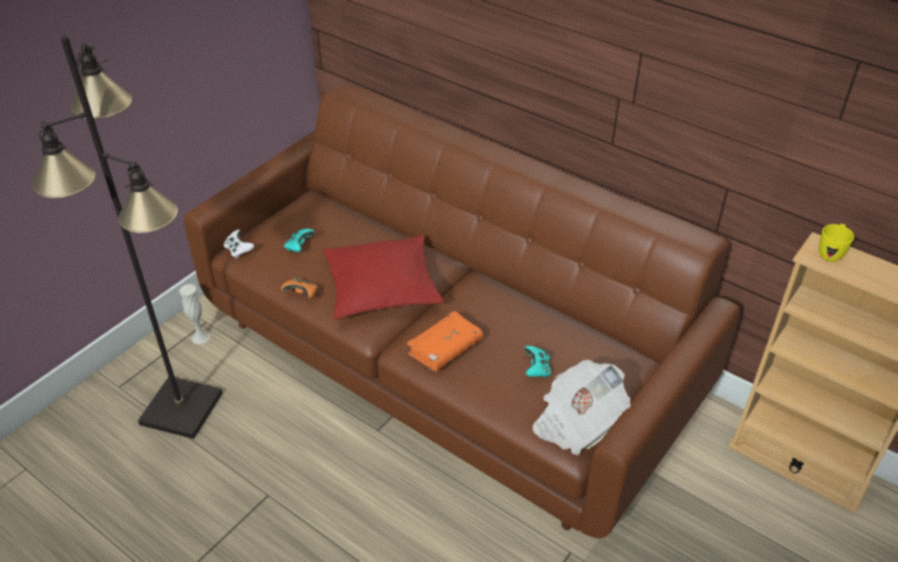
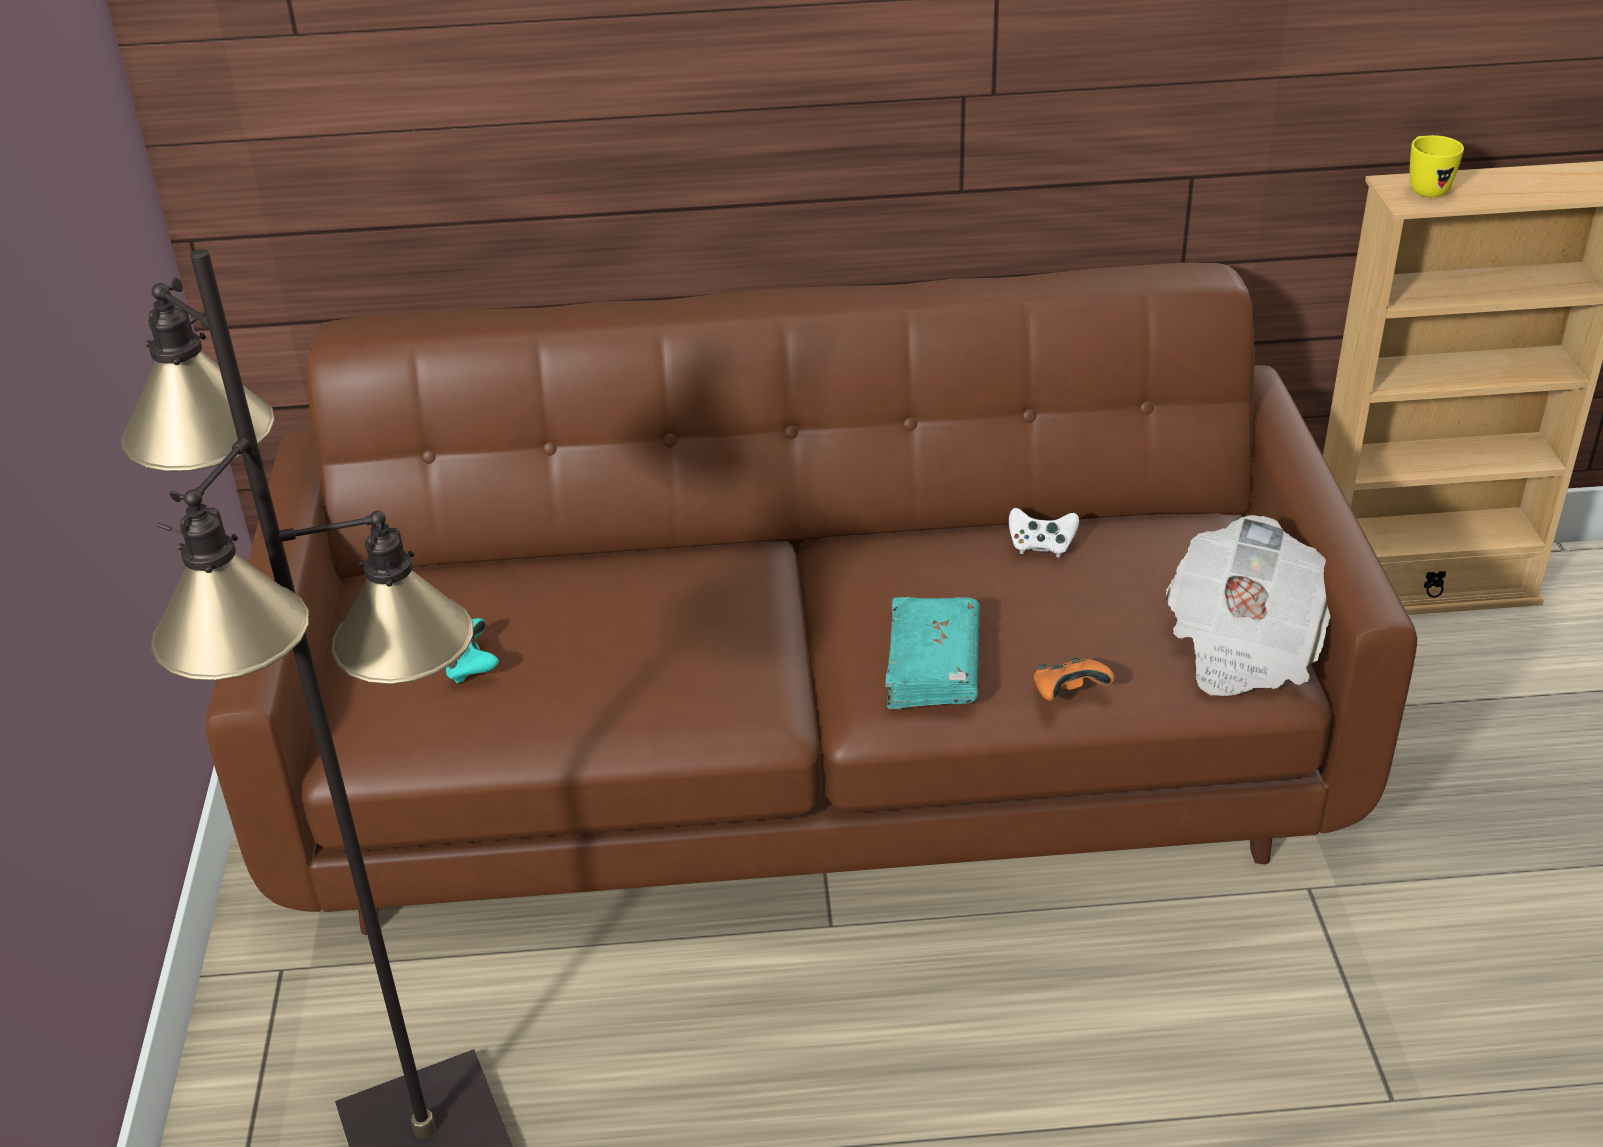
camera: 40 degrees left, 5 degrees down
(200, 337) = (304, 1000): white vase -> none
(239, 250) = (355, 738): white game controller -> white game controller (1041, 546)
(302, 294) = (583, 733): orange game controller -> orange game controller (1068, 693)
(382, 287) = (707, 643): red pillow -> none
(445, 348) = (933, 667): orange book -> turquoise book
(537, 369) = (1099, 612): turquoise game controller -> none

